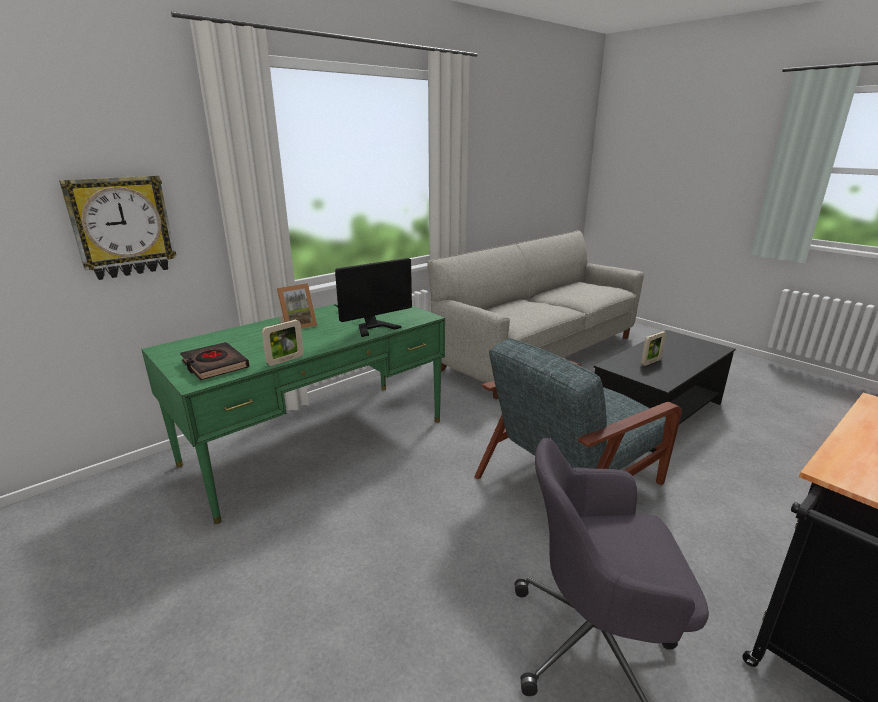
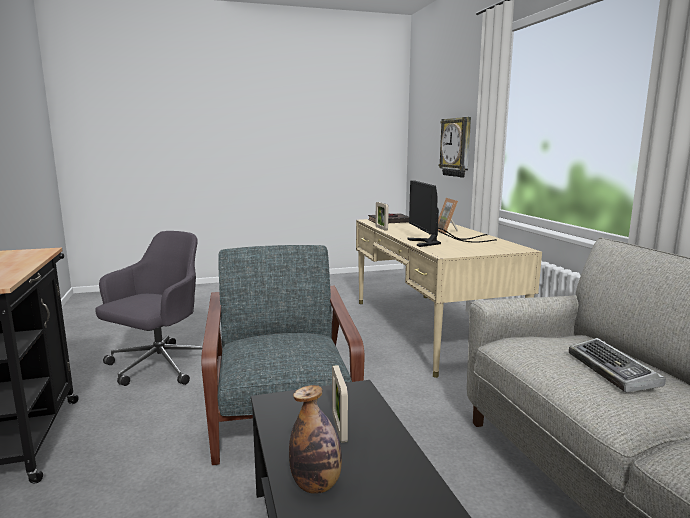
camera: 115 degrees right, 10 degrees down
(317, 442) = (429, 328): green desk -> beige desk
(526, 307) = (613, 371): none -> keyboard
(691, 358) = (316, 485): none -> bottle

